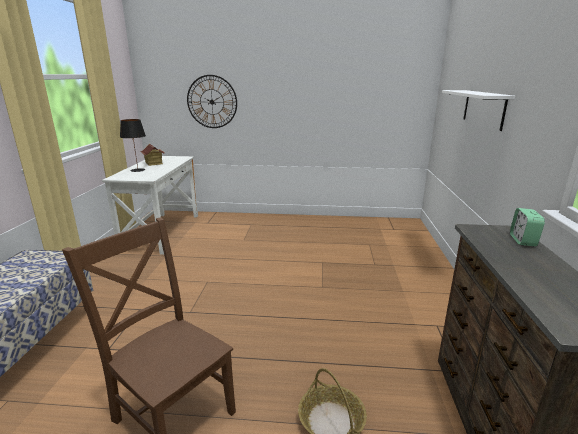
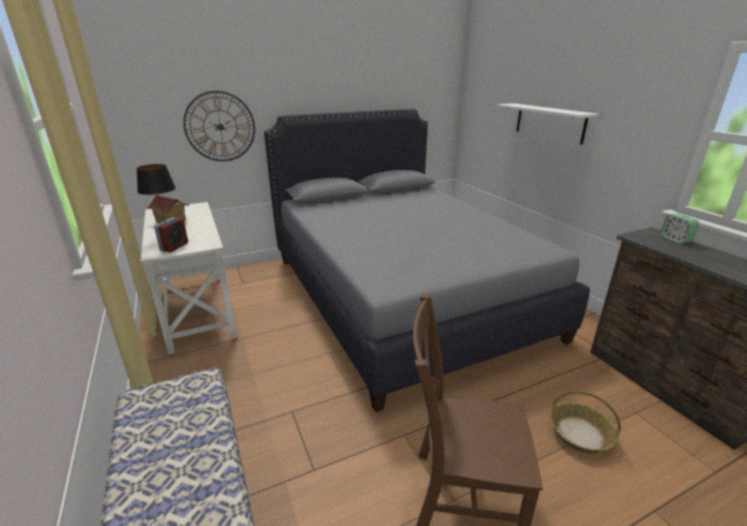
camera: 30 degrees left, 5 degrees up
(130, 176) = (174, 247): none -> alarm clock
(309, 259) = (402, 295): none -> grey bed

